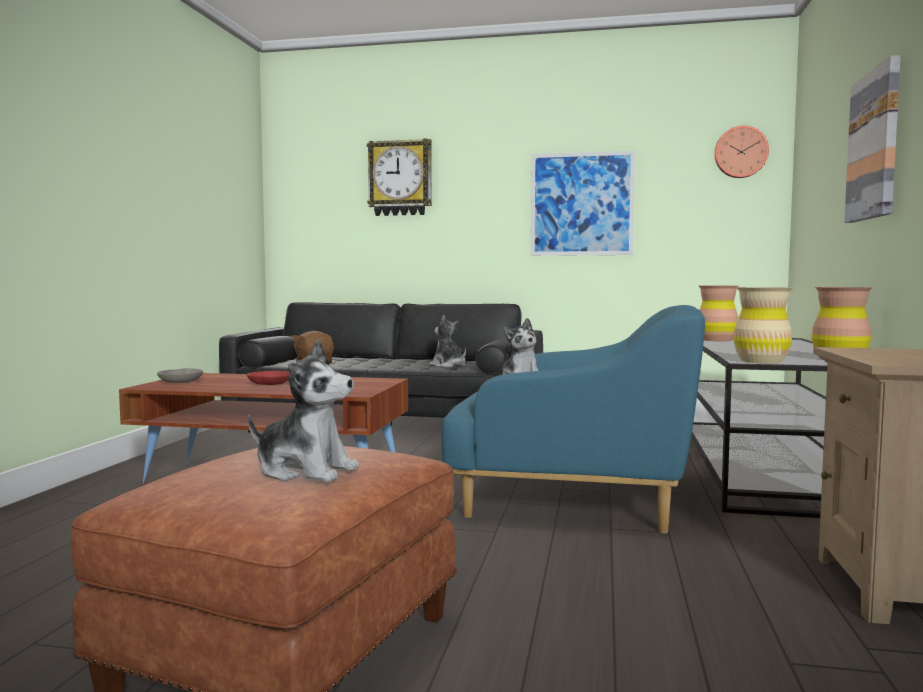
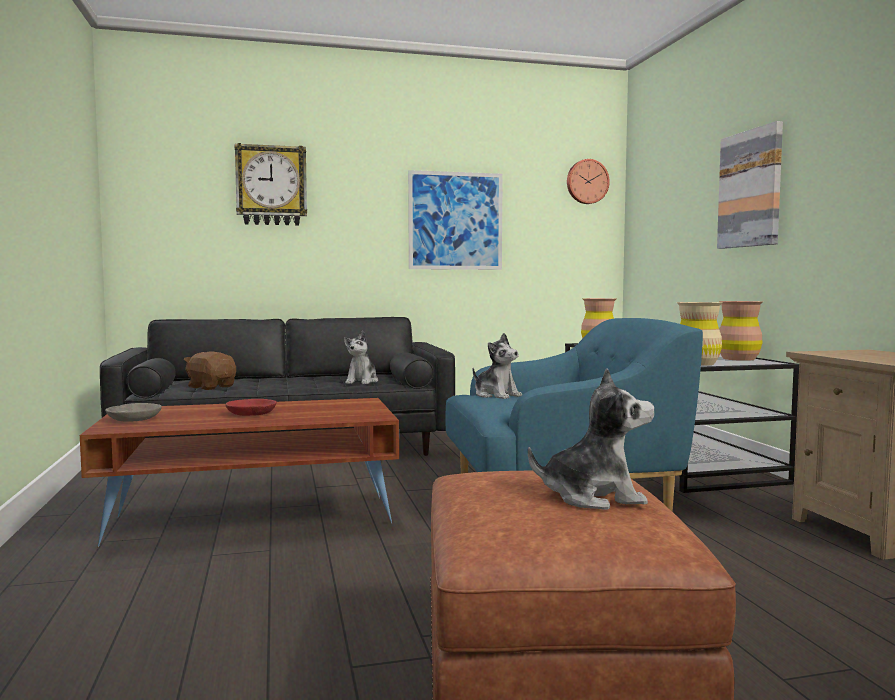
camera: 25 degrees left, 0 degrees up
(448, 366) = (362, 381): plush toy -> plush toy turned 105 degrees counterclockwise

